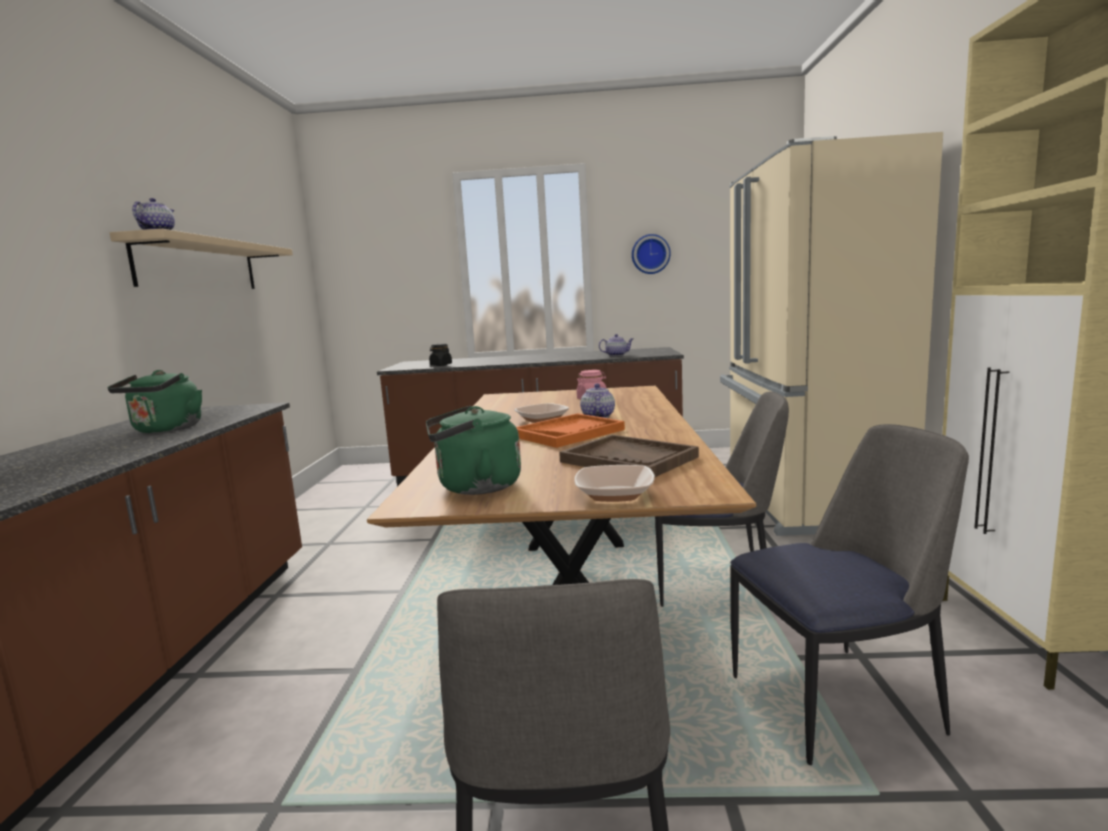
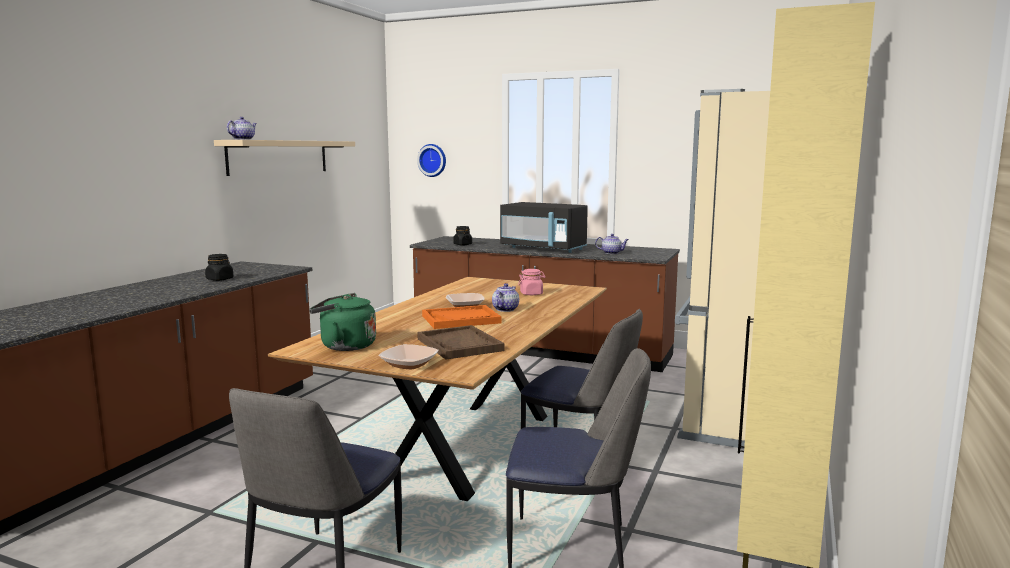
camera: 20 degrees right, 0 degrees up
(166, 430) = (220, 279): green kettle -> black jar
(538, 359) = (543, 248): none -> black microwave
(650, 254) = (674, 157): wall clock -> wall clock (433, 160)

